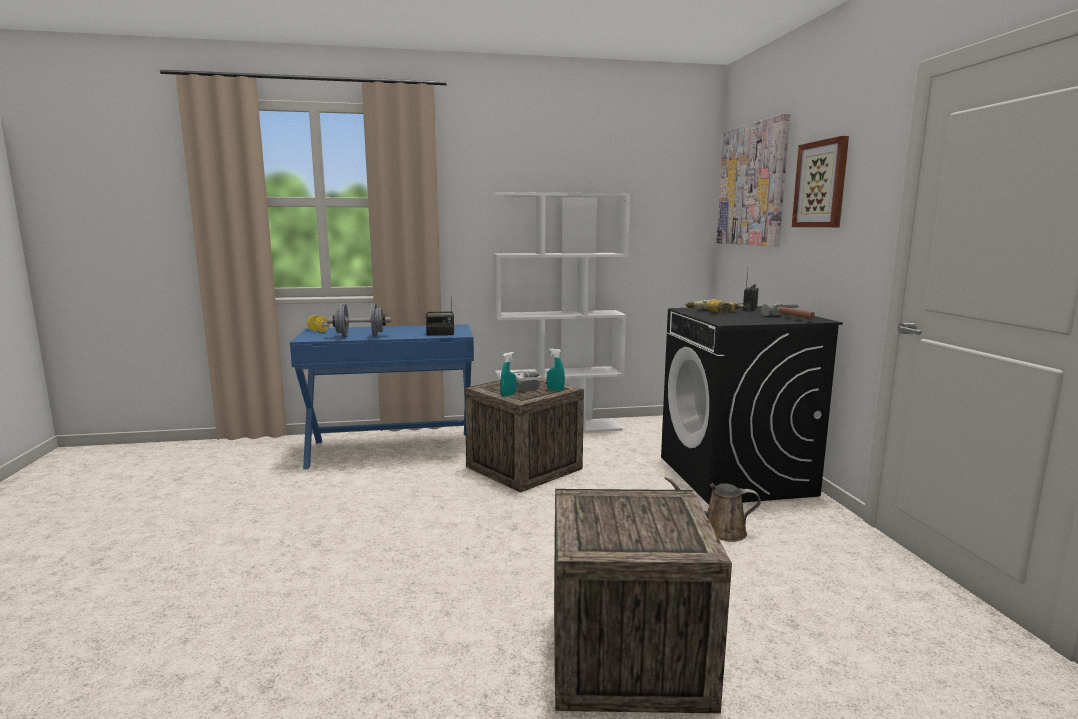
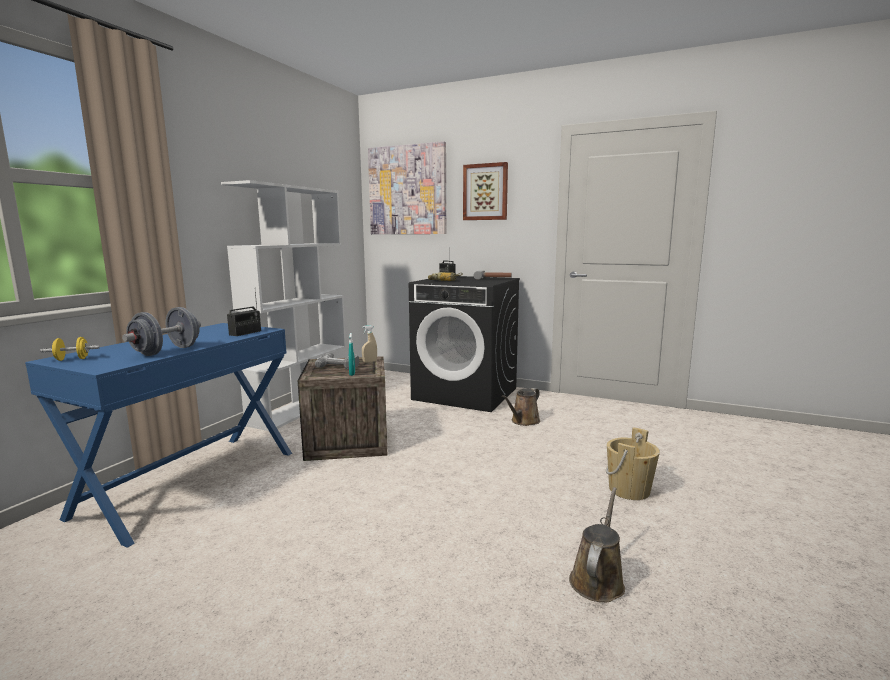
camera: 55 degrees left, 0 degrees up
(396, 673) = (597, 579): none -> brown watering can
(555, 390) = (369, 362): turquoise spray bottle -> beige spray bottle
(627, 656) = (629, 490): crate -> beige bucket

